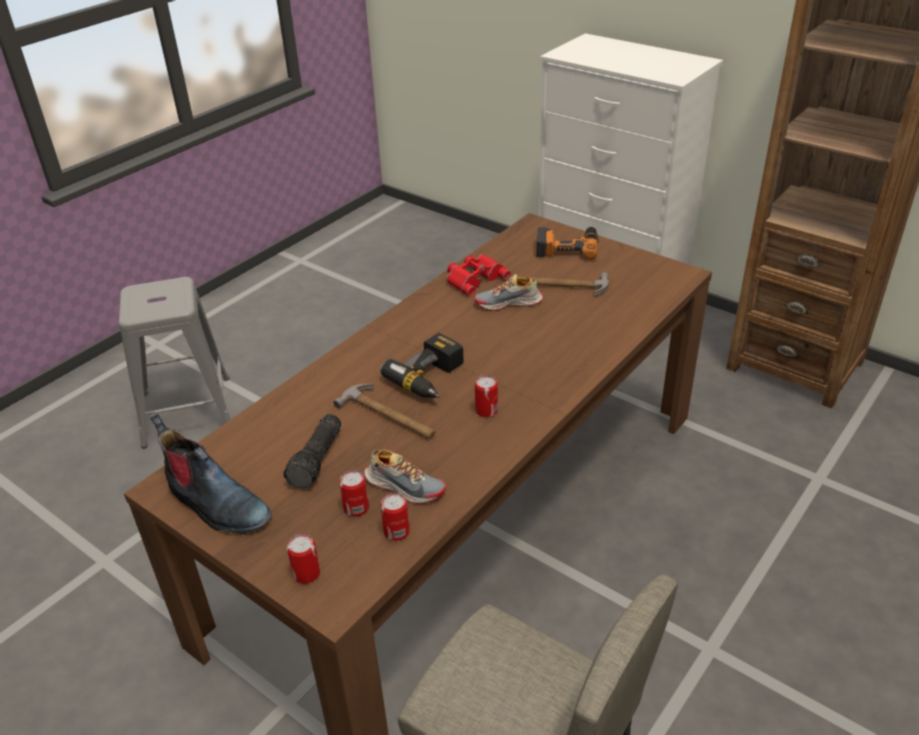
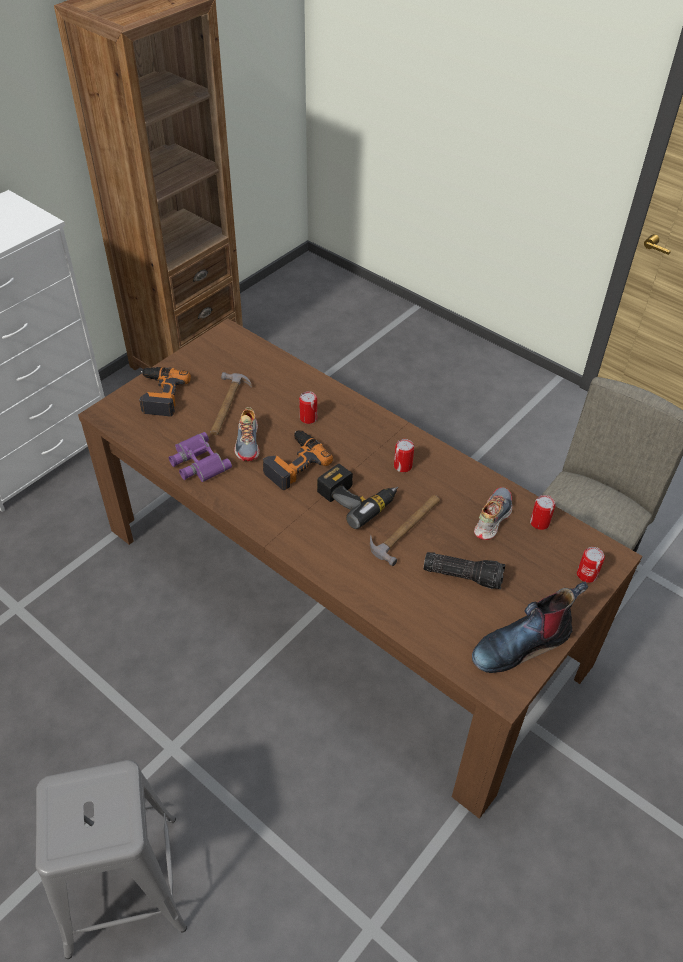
camera: 90 degrees left, 10 degrees up
(216, 505) = (521, 644): boot -> boot turned 150 degrees counterclockwise
(356, 508) = (517, 547): can -> can (308, 418)
(474, 278) = (197, 462): red binoculars -> purple binoculars
(481, 333) = (293, 463): none -> power drill

